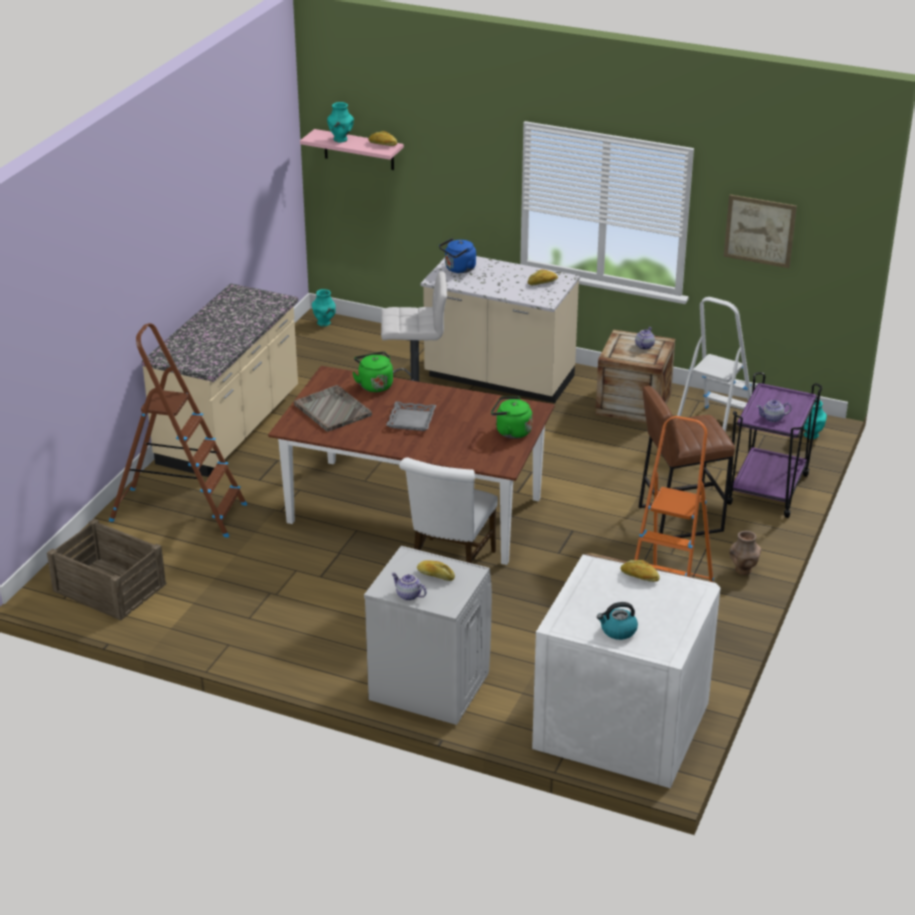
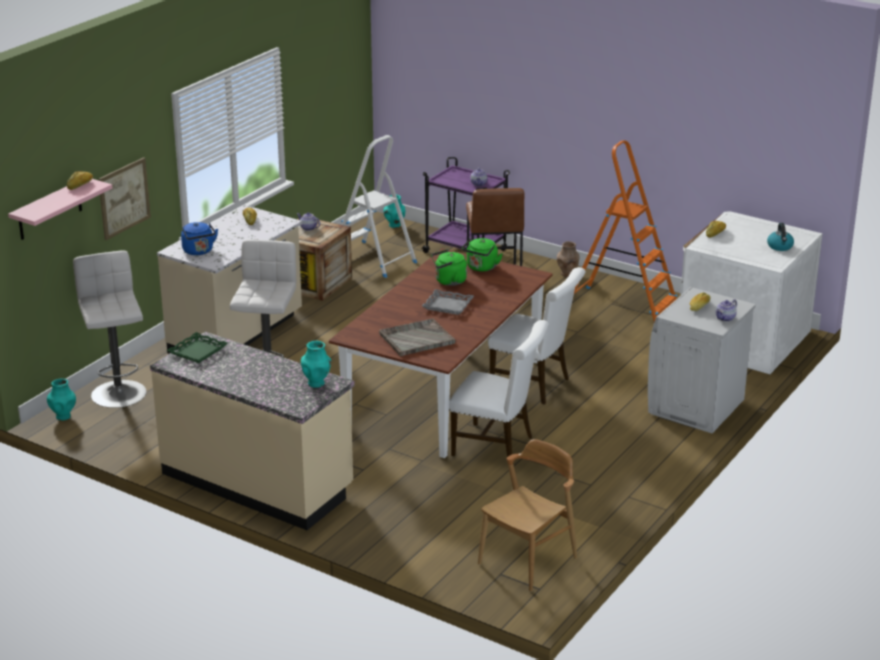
camera: 80 degrees left, 5 degrees down
(109, 588) = (528, 561): crate -> brown chair
(179, 512) = (406, 517): brown step ladder -> none
(258, 299) = (197, 351): none -> green tray
(315, 553) = (498, 446): none -> white chair
(340, 140) = (51, 202): turquoise vase -> turquoise vase (316, 383)
(369, 340) = (119, 393): none -> white stool
(374, 385) = (378, 317): green kettle -> green kettle (448, 281)
(759, 230) = (320, 91): picture -> picture (124, 198)

